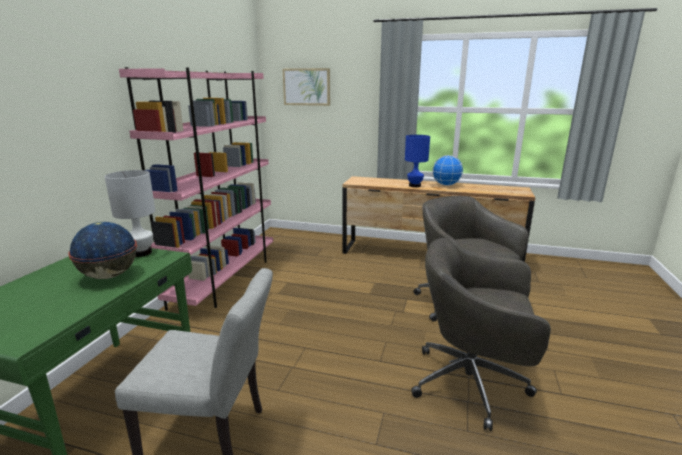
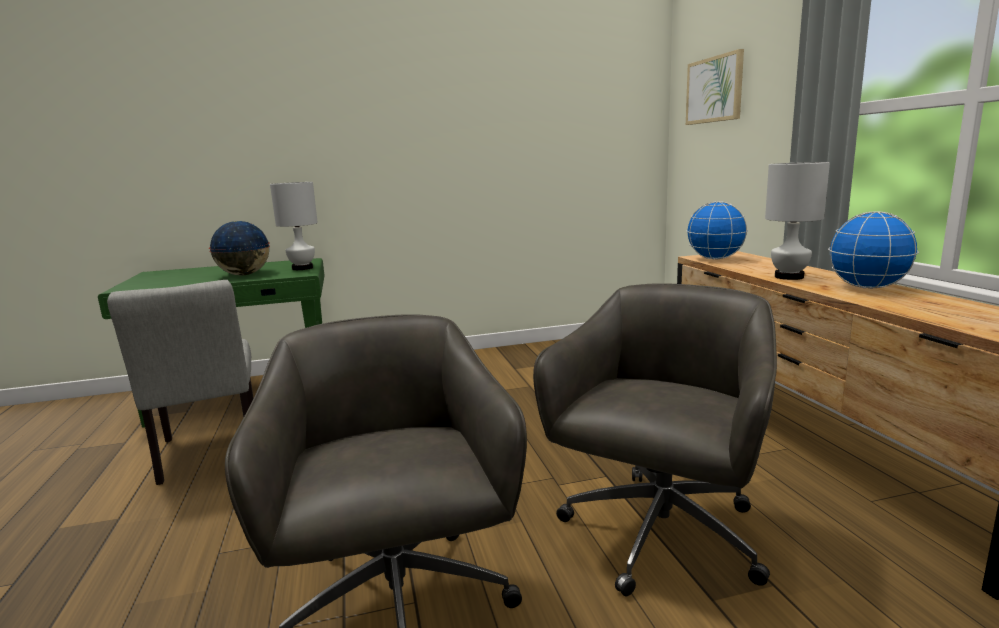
camera: 60 degrees right, 5 degrees down
(225, 279) = (489, 358): pink bookcase -> none
(361, 182) = (715, 259): none -> globe
(414, 186) = (788, 277): blue table lamp -> white table lamp

